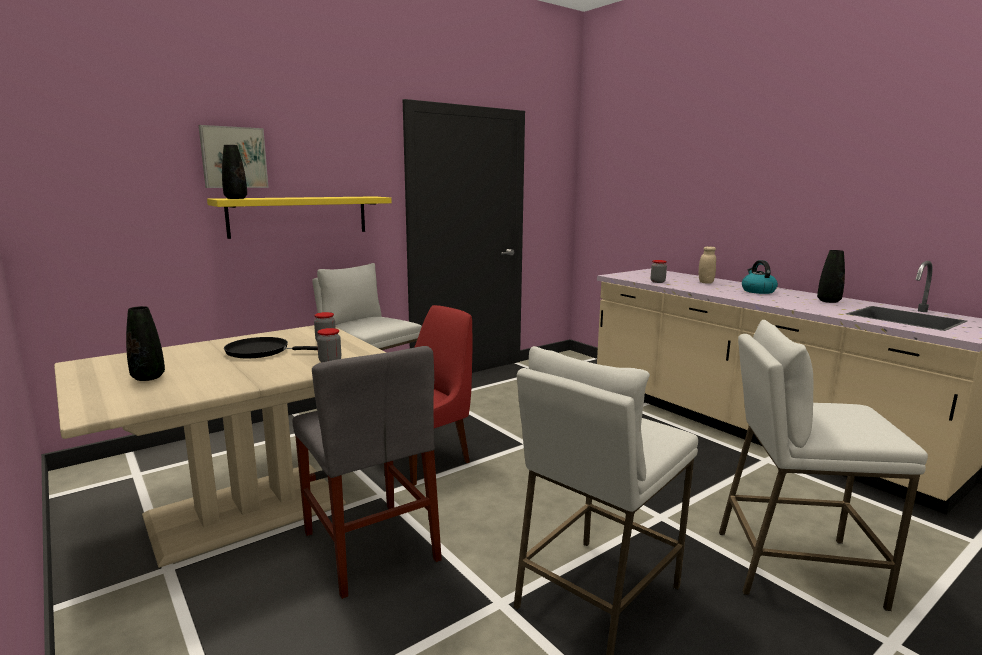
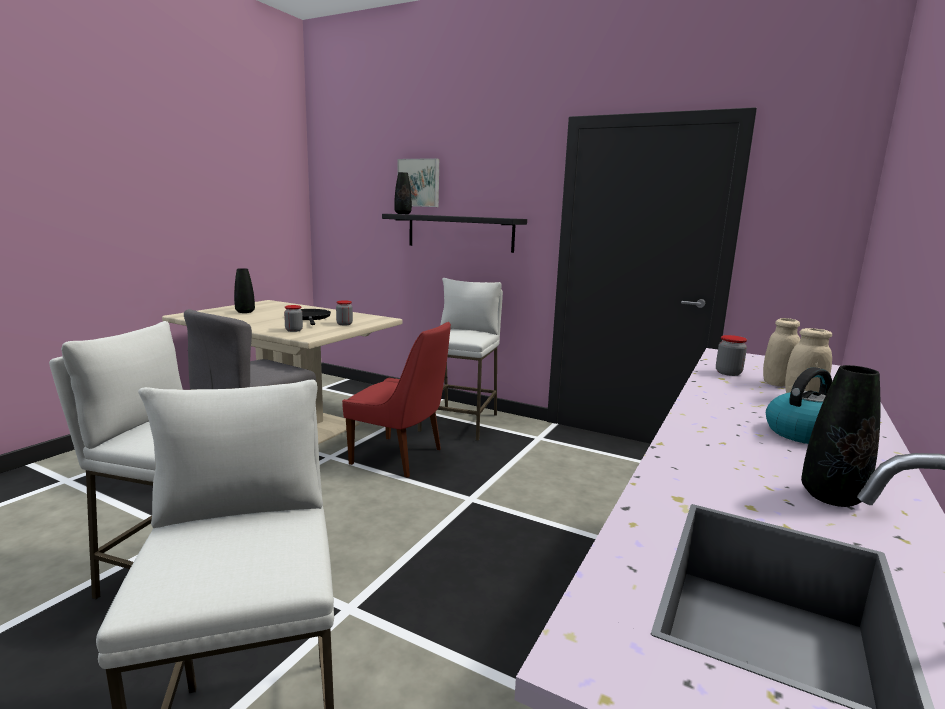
camera: 65 degrees right, 0 degrees up
(299, 216) = (460, 232): yellow shelf -> black shelf
(679, 280) = (777, 383): none -> beige jar

